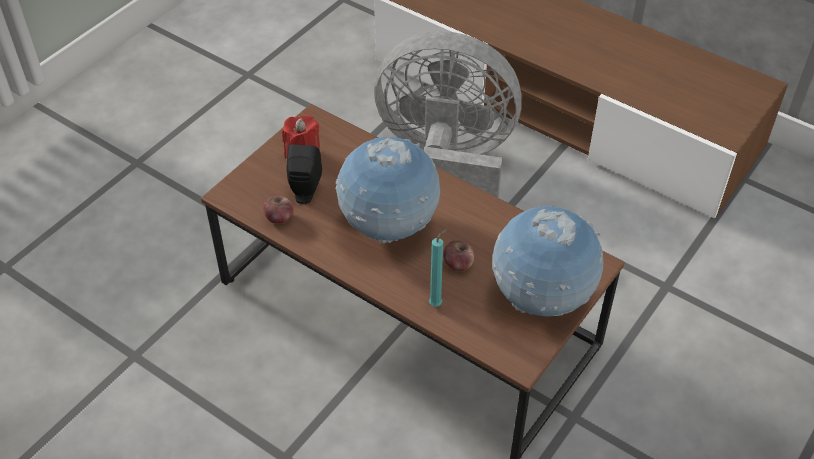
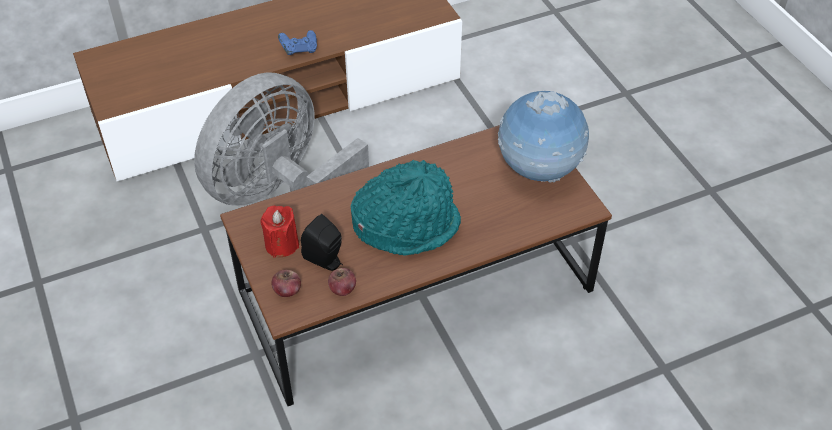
camera: 60 degrees left, 0 degrees up
(389, 227) = (406, 224): globe -> turquoise hat
(437, 303) = (504, 229): turquoise candle -> none
(458, 264) = (474, 200): apple -> apple (287, 291)
(571, 64) = (299, 50): none -> blue game controller

